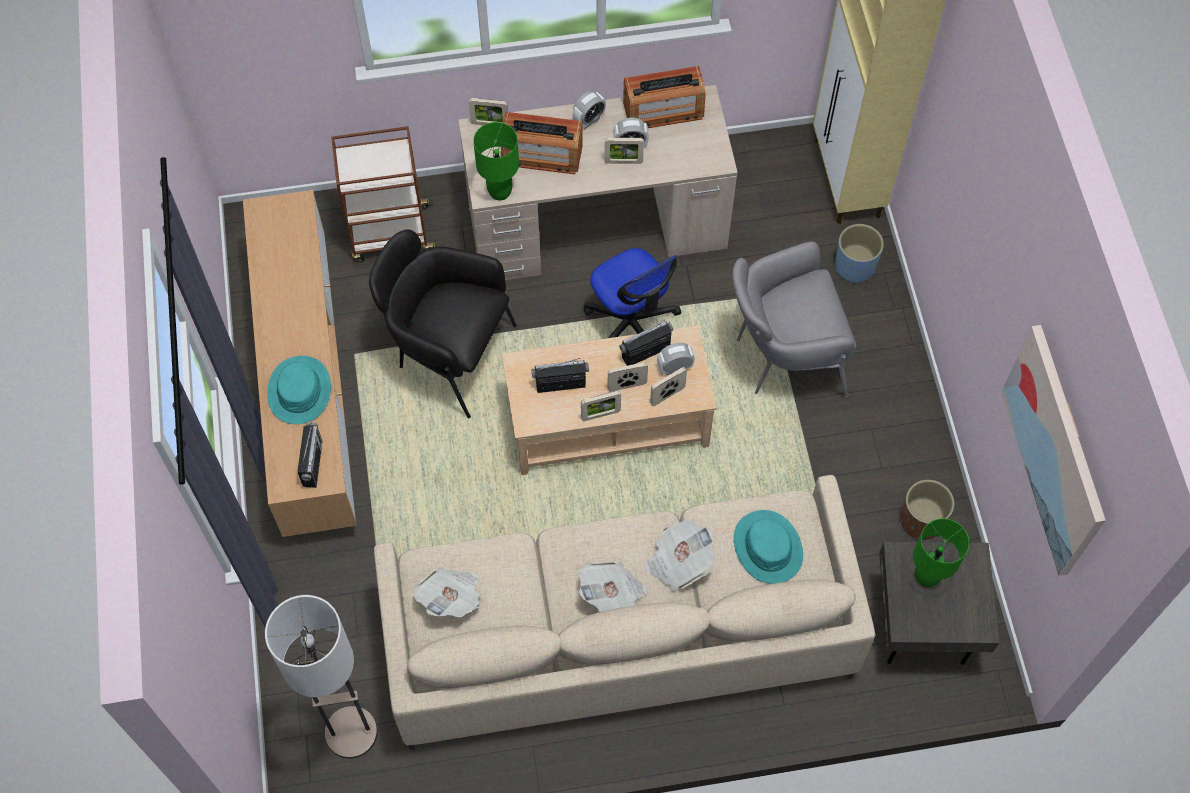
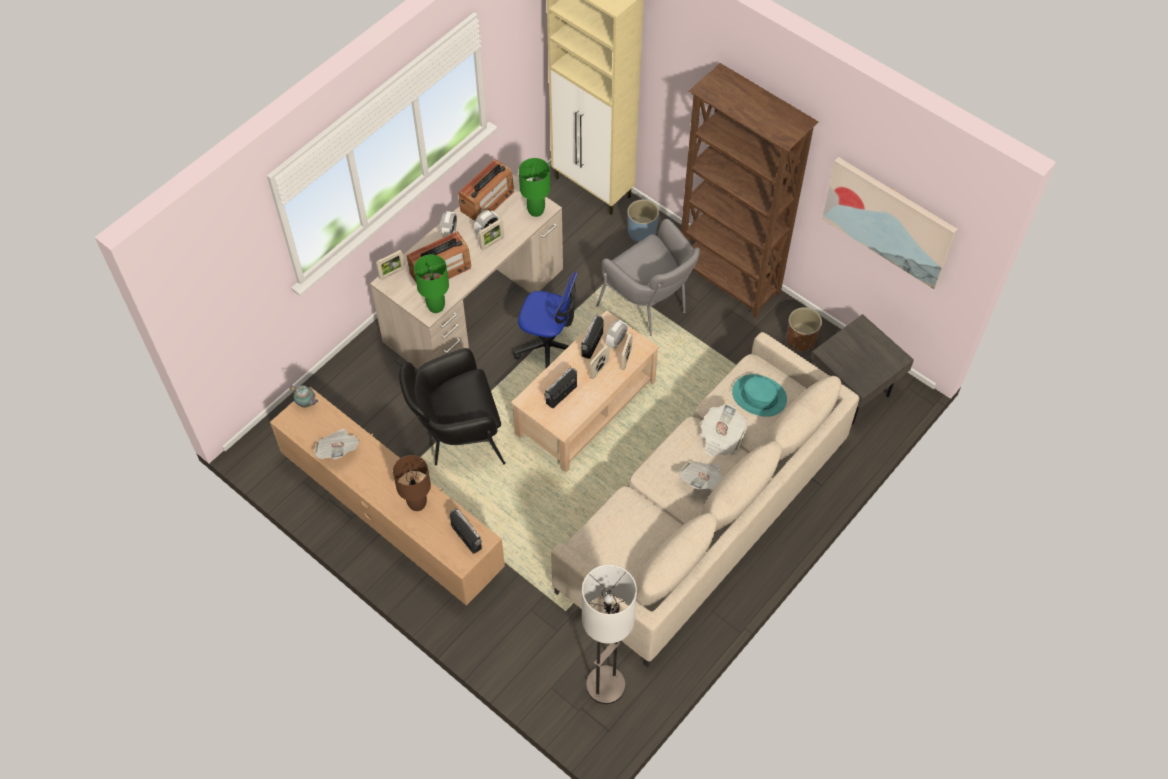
camera: 40 degrees left, 5 degrees down
(293, 206) = (307, 404): none -> teapot
(299, 391) = (417, 503): turquoise hat -> brown table lamp
(390, 234) = (354, 395): brown cart -> none
(452, 597) = (617, 549): newspaper -> newspaper (338, 450)
(600, 415) = (599, 395): picture frame -> none
(783, 358) = (650, 307): grey armchair -> grey armchair turned 75 degrees counterclockwise
(901, 392) = (728, 280): none -> brown bookcase
(927, 576) = (849, 352): green table lamp -> green table lamp (536, 210)

